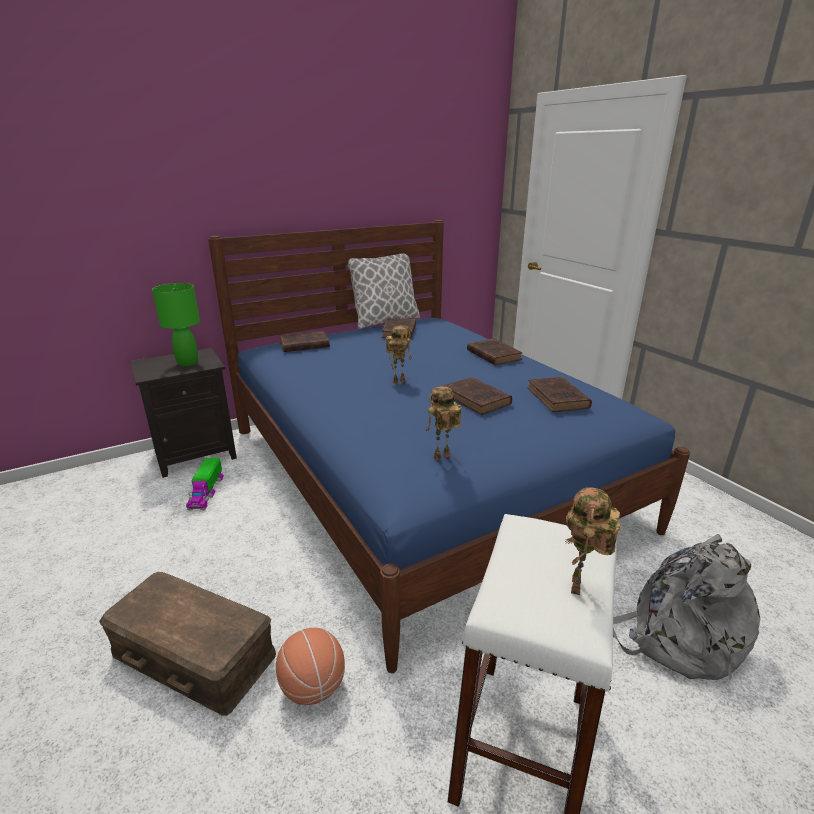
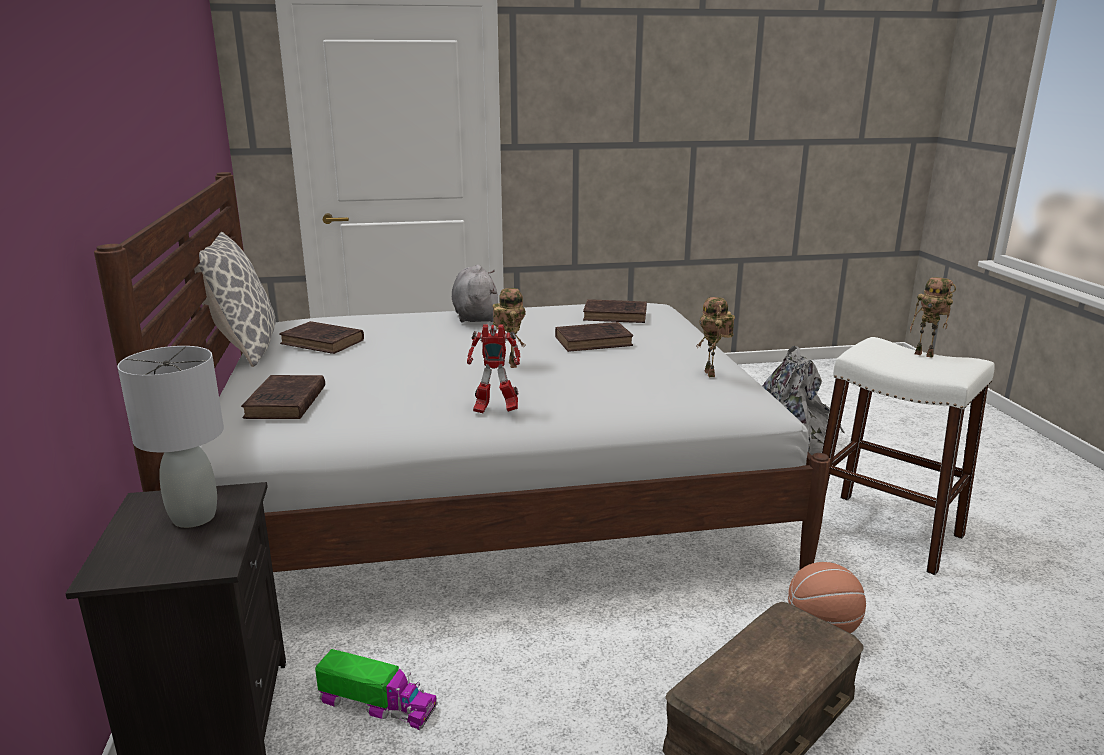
camera: 70 degrees left, 5 degrees down
(188, 363) = (195, 517): green table lamp -> grey table lamp
(317, 391) = (494, 410): none -> toy robot
(421, 475) = (491, 498): blue bed -> white bed
(492, 354) = (475, 316): brown book -> grey plush toy

